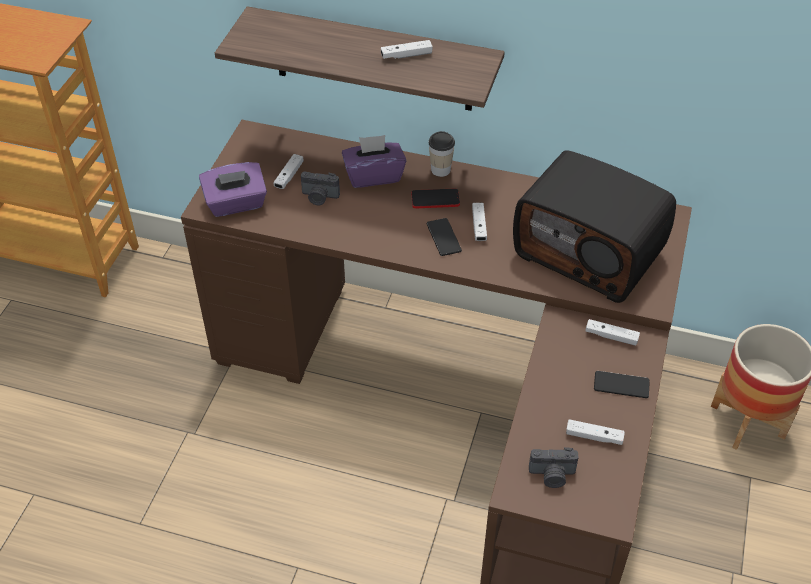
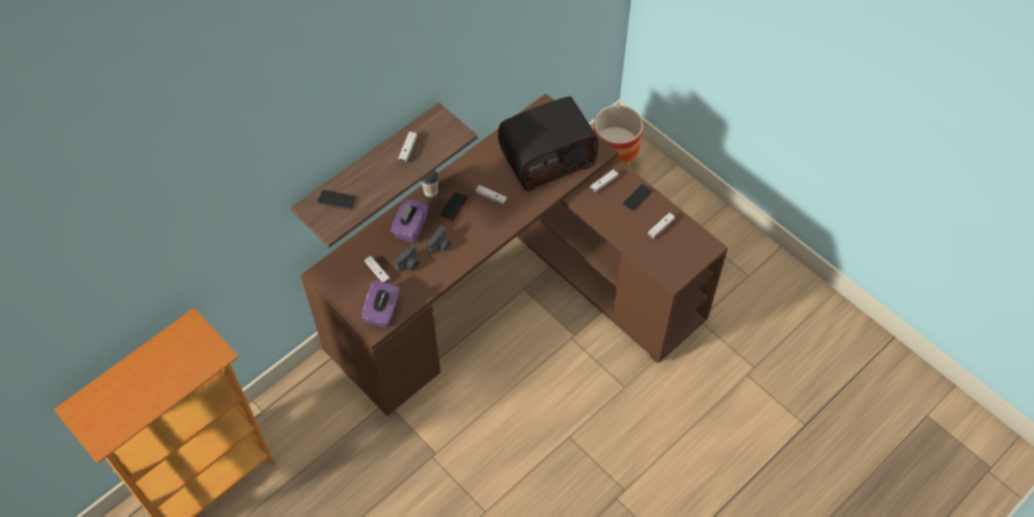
camera: 60 degrees left, 10 degrees up
(443, 237) = (488, 218): phone -> phone (336, 200)
(552, 475) = (673, 258): camera -> camera (440, 246)

